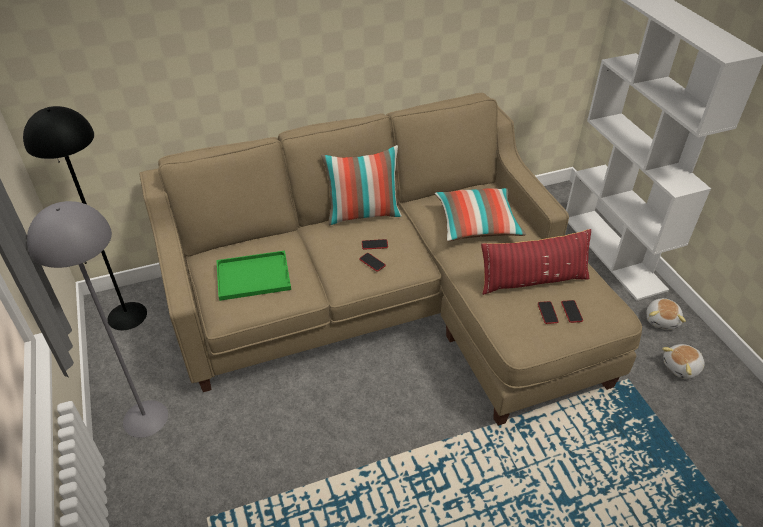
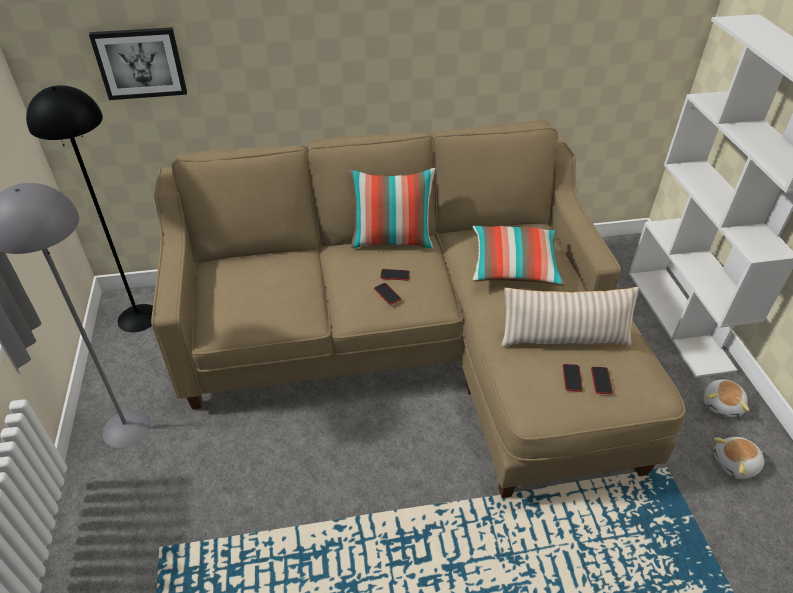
camera: 10 degrees right, 0 degrees up
(119, 77) = (140, 63): none -> picture
(252, 277) = (254, 293): green tray -> none
(533, 280) = (563, 338): red pillow -> beige pillow

